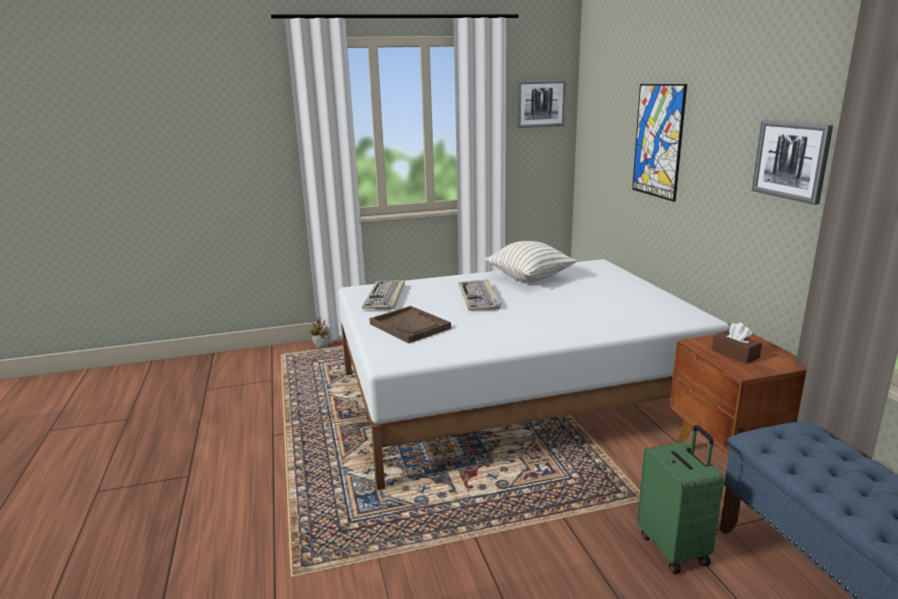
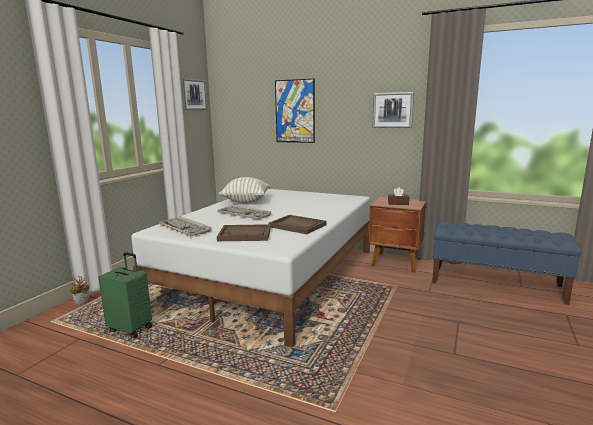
camera: 50 degrees left, 5 degrees down
(487, 336) = (297, 226): none -> brown tray
(674, 548) = (433, 296): green suitcase -> green suitcase (131, 328)

